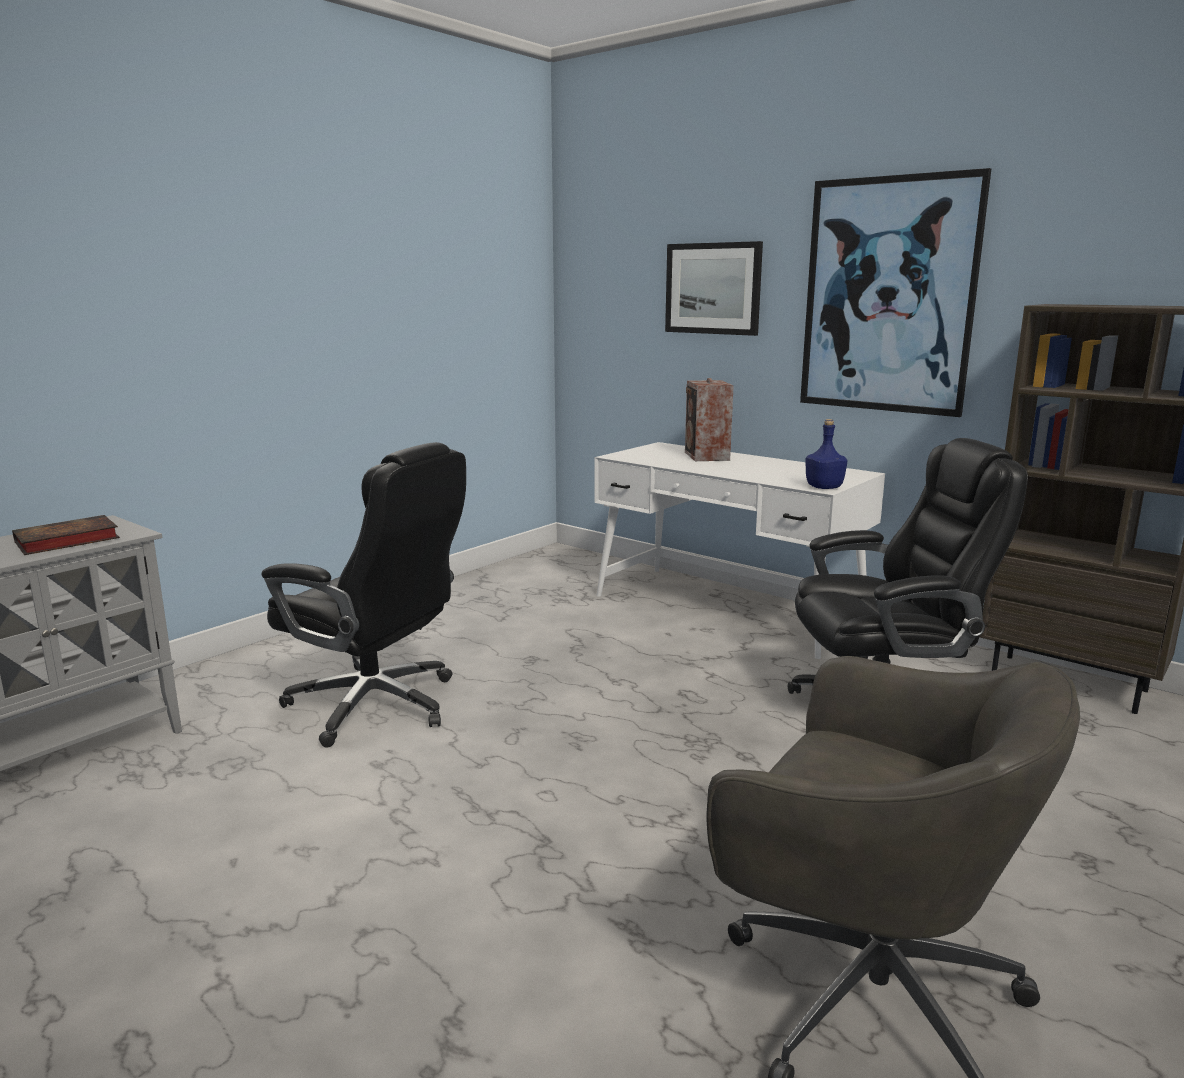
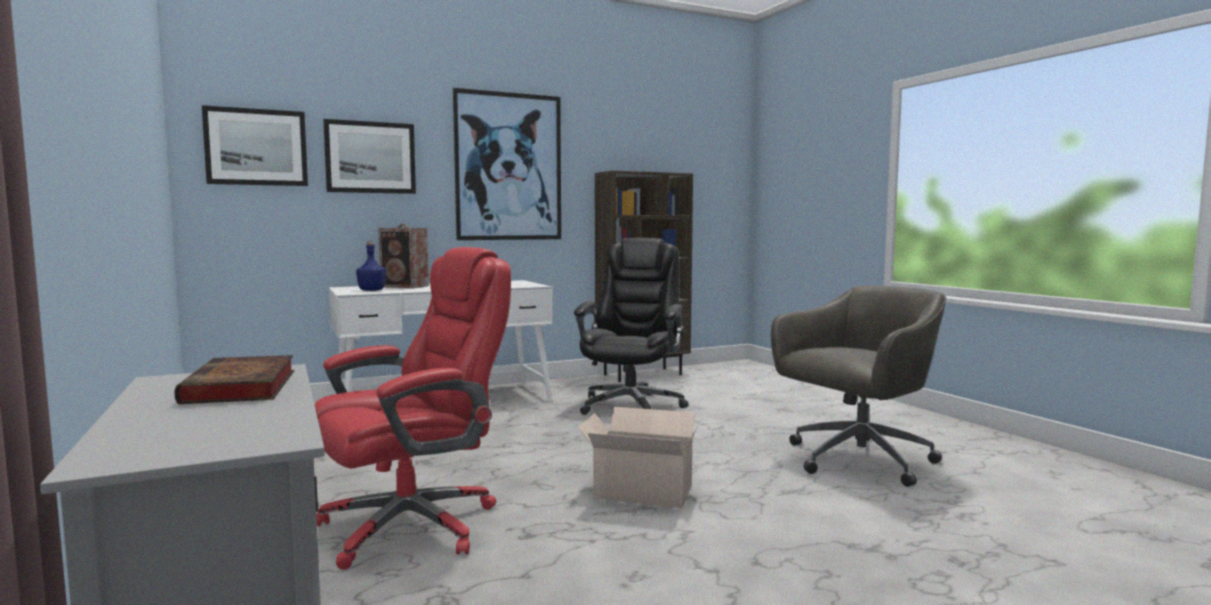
camera: 65 degrees left, 10 degrees down
(377, 705) = (413, 525): black office chair -> red office chair
(540, 800) = (640, 491): none -> cardboard box
(613, 281) = (256, 147): none -> picture
(824, 487) = (534, 285): blue bottle -> blue bottle (372, 290)

